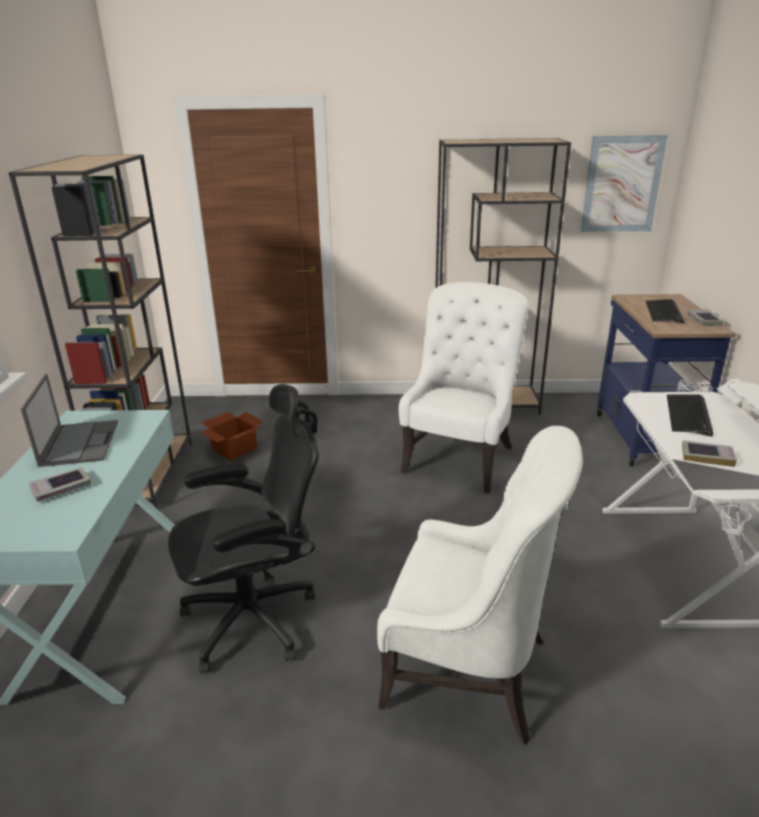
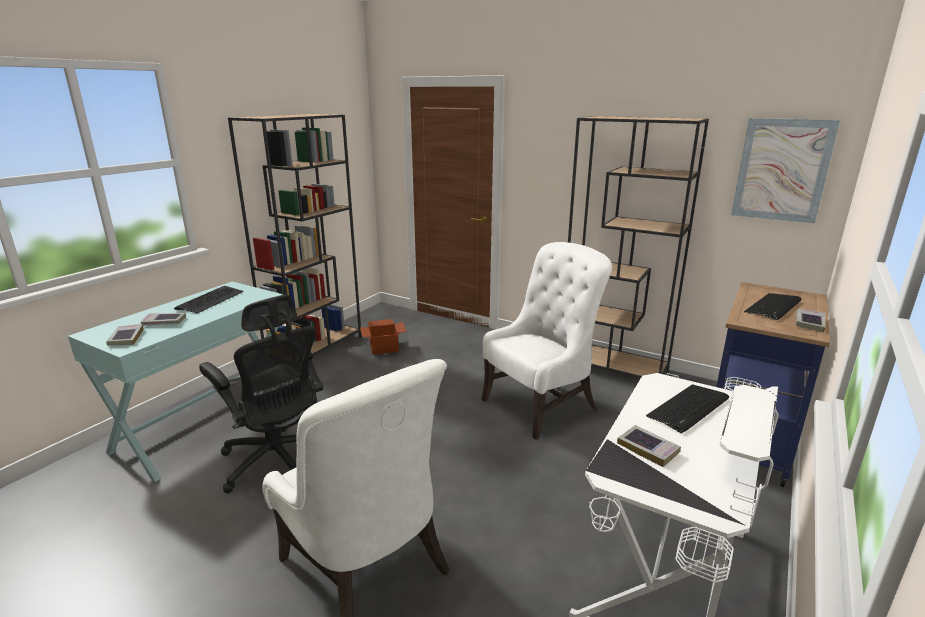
camera: 30 degrees right, 5 degrees down
(40, 525) = (126, 338): none -> book
(80, 443) = (210, 300): laptop -> keyboard
(257, 617) = (277, 463): office chair -> office chair turned 45 degrees clockwise

